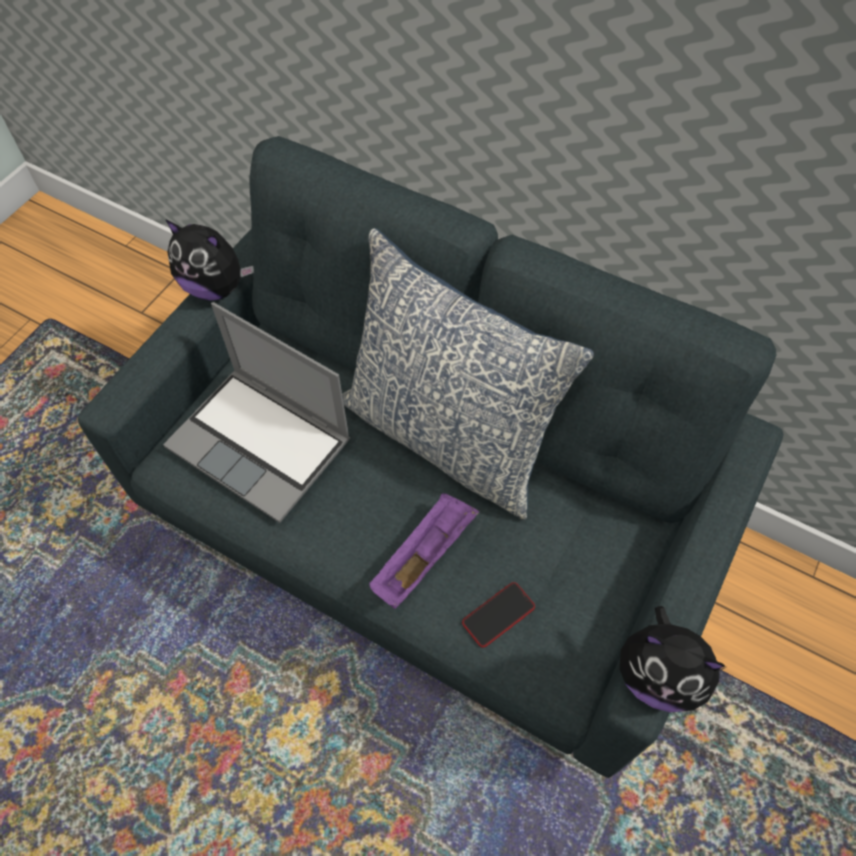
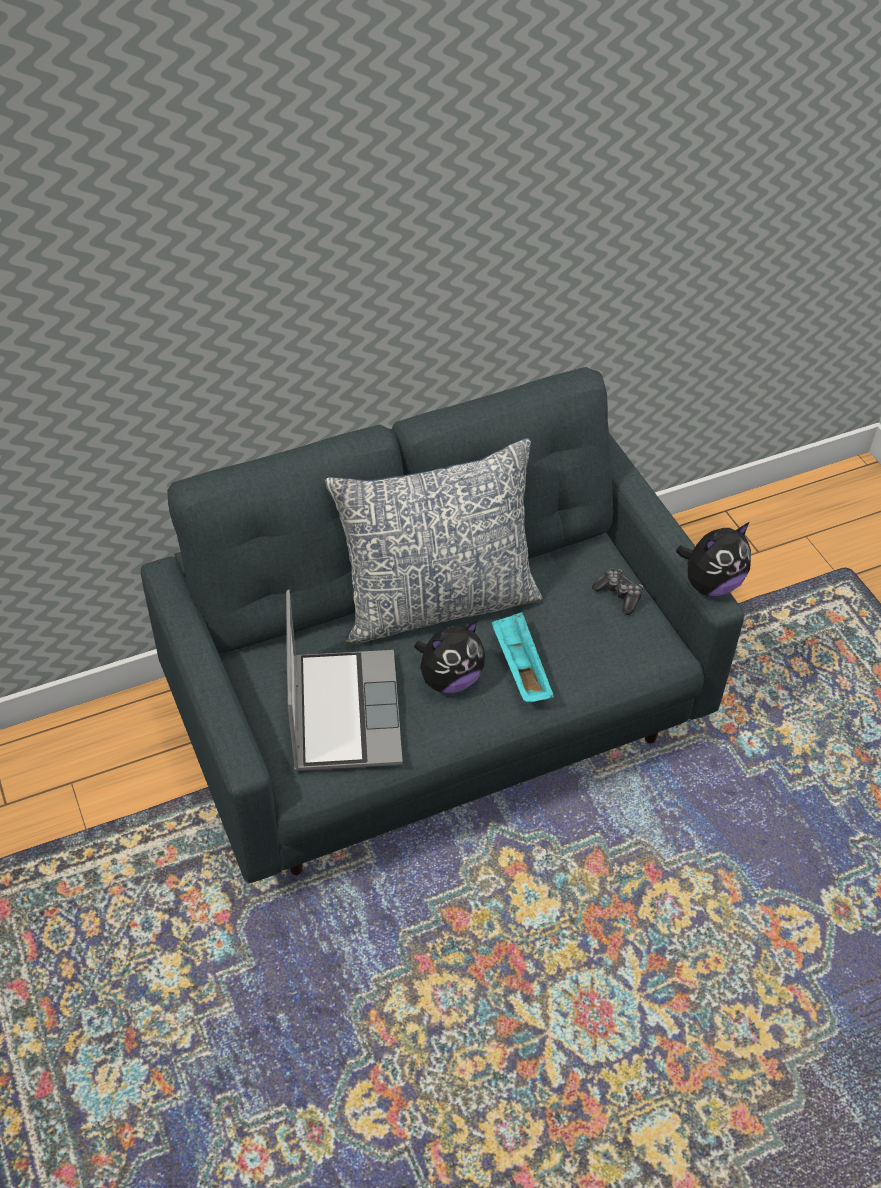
camera: 55 degrees left, 10 degrees down
(215, 287) = (193, 640): plush toy -> plush toy (449, 679)
(262, 444) = (342, 711): laptop -> laptop turned 75 degrees counterclockwise
(424, 555) = (520, 668): purple tray -> turquoise tray
(498, 615) = (595, 655): phone -> none
(596, 587) = (619, 595): none -> game controller

